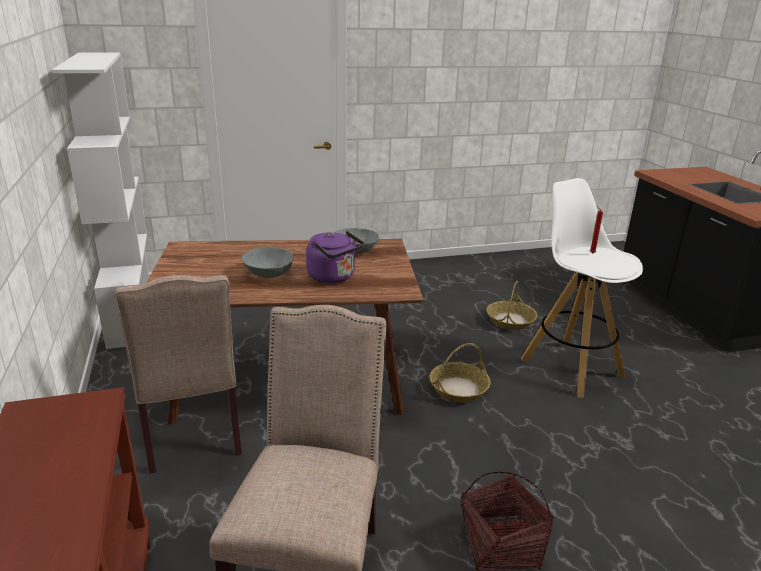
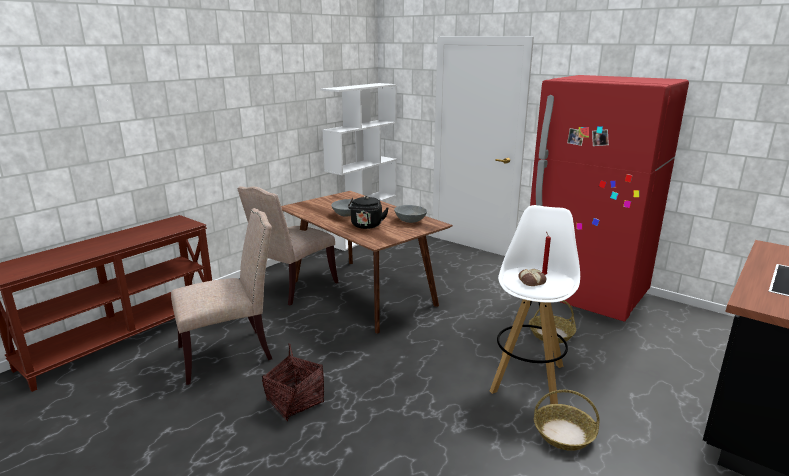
camera: 55 degrees right, 5 degrees down
(333, 277) = (366, 226): purple kettle -> black kettle
(459, 389) = (429, 342): basket -> basket (564, 434)
(461, 274) = (585, 295): none -> red fridge
(604, 262) = (532, 281): none -> bread

